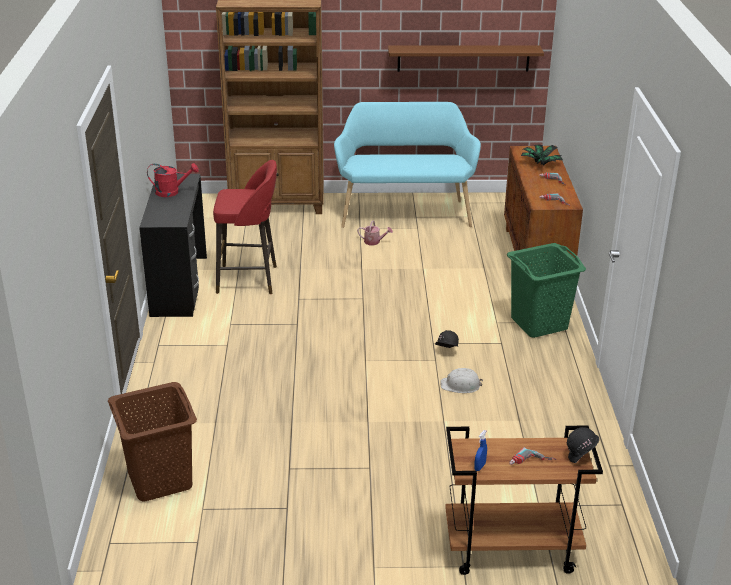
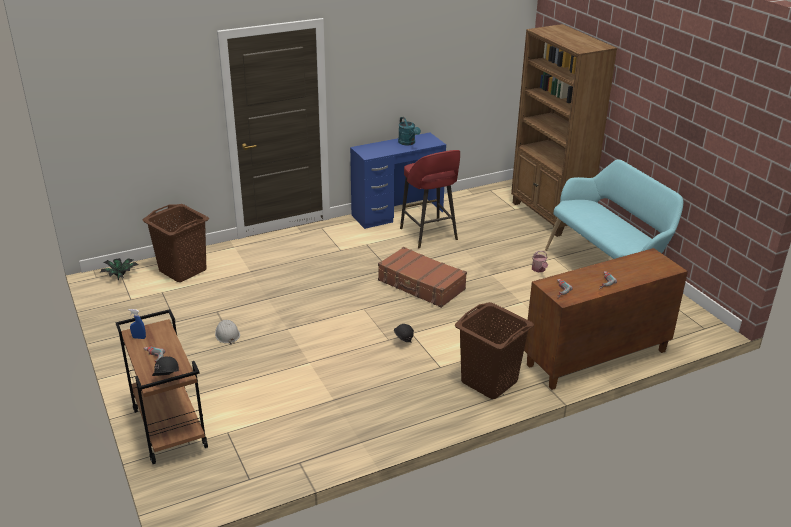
camera: 65 degrees right, 0 degrees up
(172, 192) = (408, 143): red watering can -> turquoise watering can
(178, 285) = (397, 213): black desk -> blue desk
(348, 313) = (421, 285): none -> brown suitcase
(461, 385) = (362, 360): white hard hat -> white hard hat (227, 334)
(463, 58) = (703, 157): brown shelf -> none
(539, 323) = (489, 382): green laundry basket -> brown laundry basket
(540, 164) = (633, 269): potted plant -> potted plant (121, 275)

